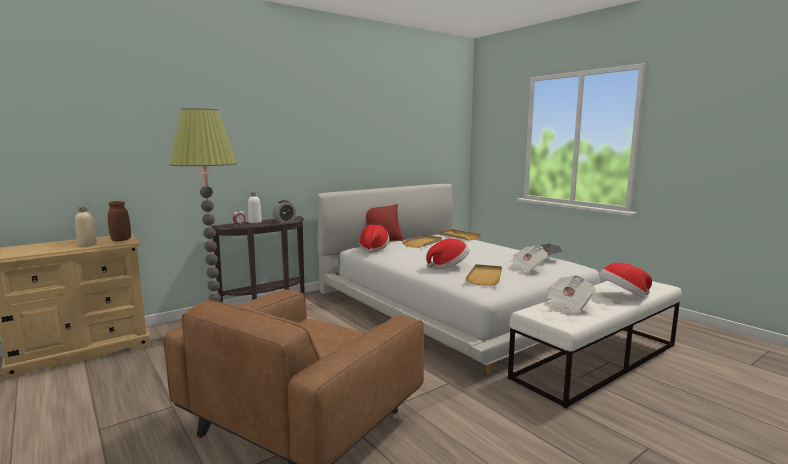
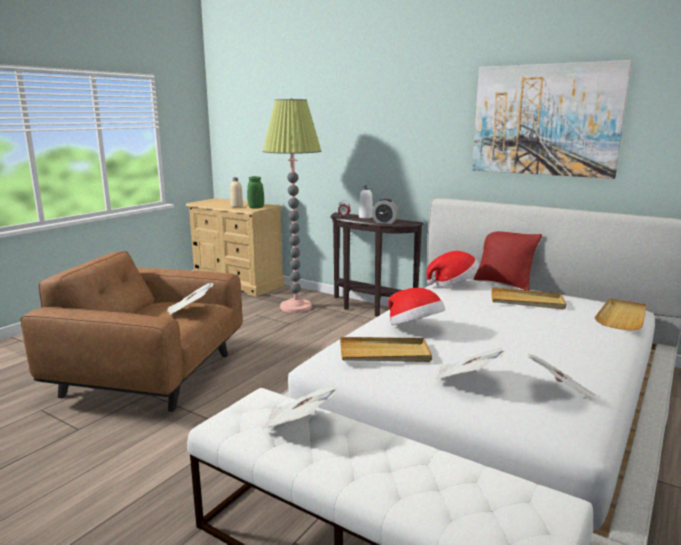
camera: 70 degrees right, 5 degrees up
(121, 240) = (256, 208): brown vase -> green vase
(320, 328) = (189, 311): none -> newspaper
(372, 132) = (545, 120): none -> picture
(622, 296) = (392, 483): hat -> none

